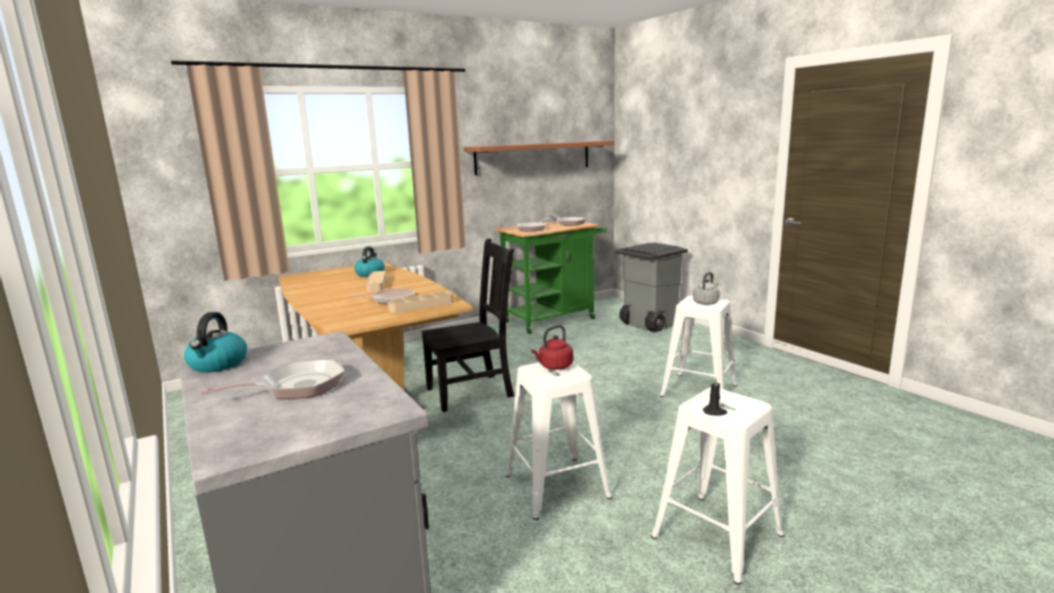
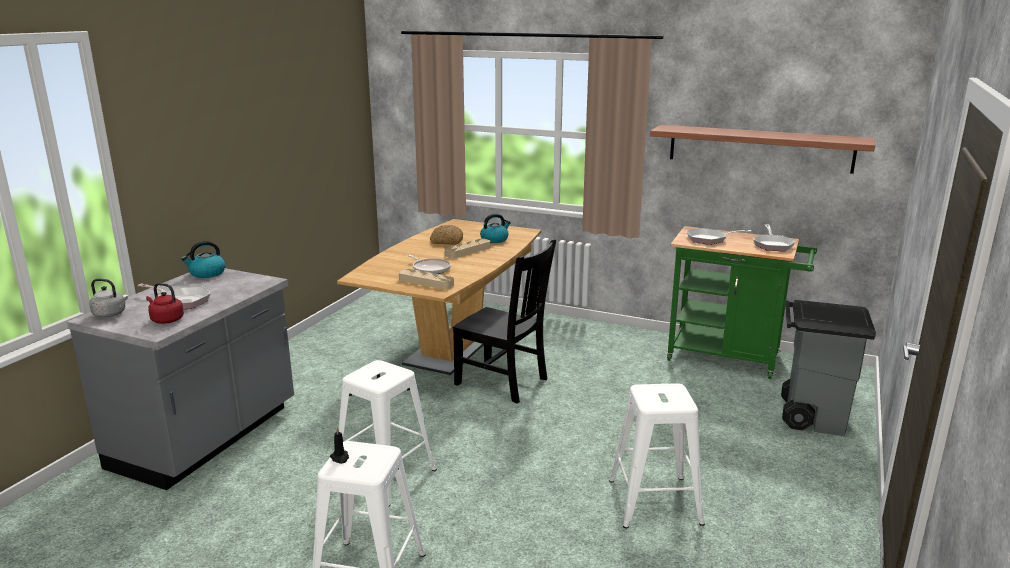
camera: 55 degrees right, 5 degrees up
(332, 286) = (446, 241): none -> bread
(554, 367) = (387, 372): red kettle -> red kettle (166, 320)
(706, 302) = (665, 399): grey kettle -> grey kettle (111, 314)

